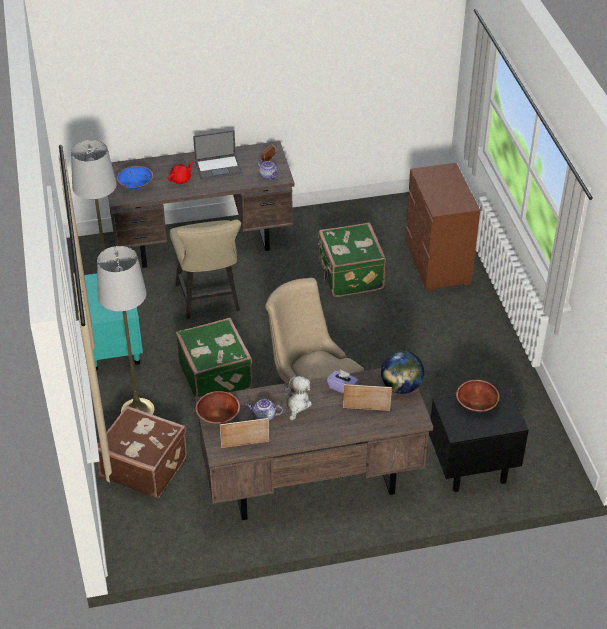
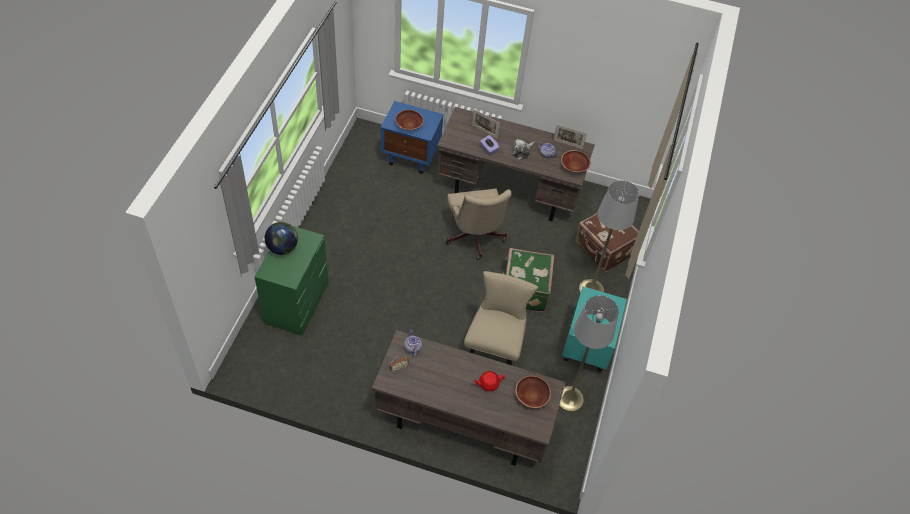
camera: 155 degrees left, 10 degrees up
(136, 185) = (531, 396): blue bowl -> brown bowl
(219, 167) = (447, 381): laptop -> none
(349, 276) = (371, 326): green suitcase -> none
(401, 387) = (454, 134): globe -> globe (282, 248)
(437, 263) = (297, 303): brown dresser -> green dresser
(471, 468) = (411, 157): black nightstand -> blue nightstand

